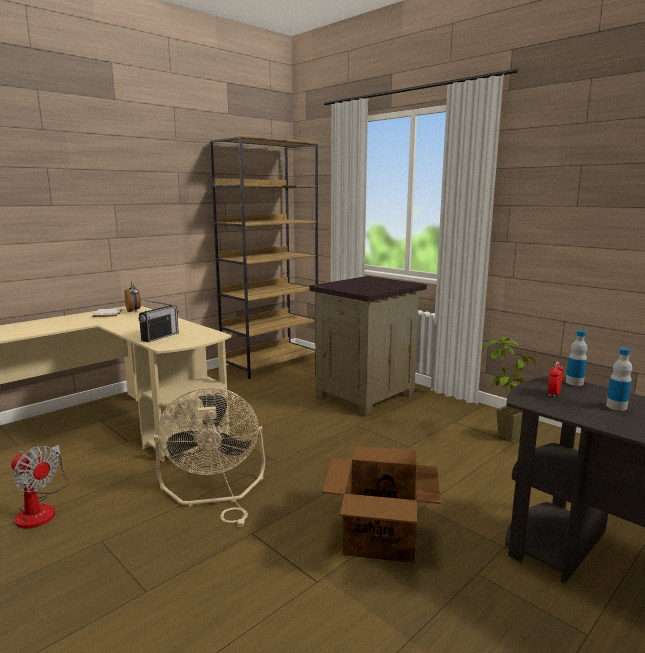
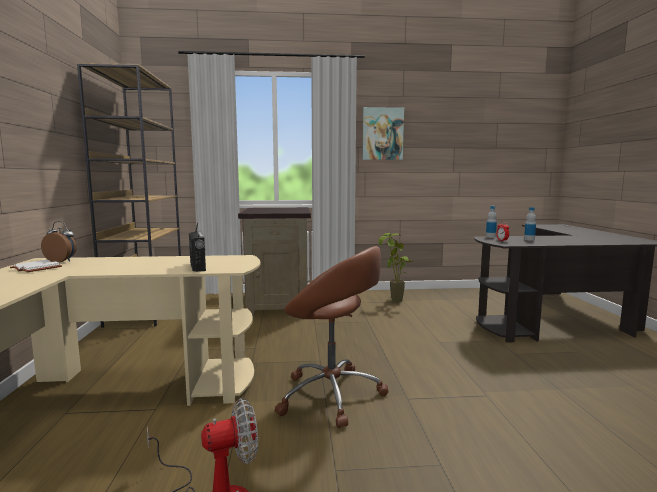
camera: 50 degrees left, 5 degrees down
(216, 494) = (333, 396): beige fan -> brown office chair
(379, 537) = (458, 363): cardboard box -> none
(545, 185) = (382, 134): none -> picture

